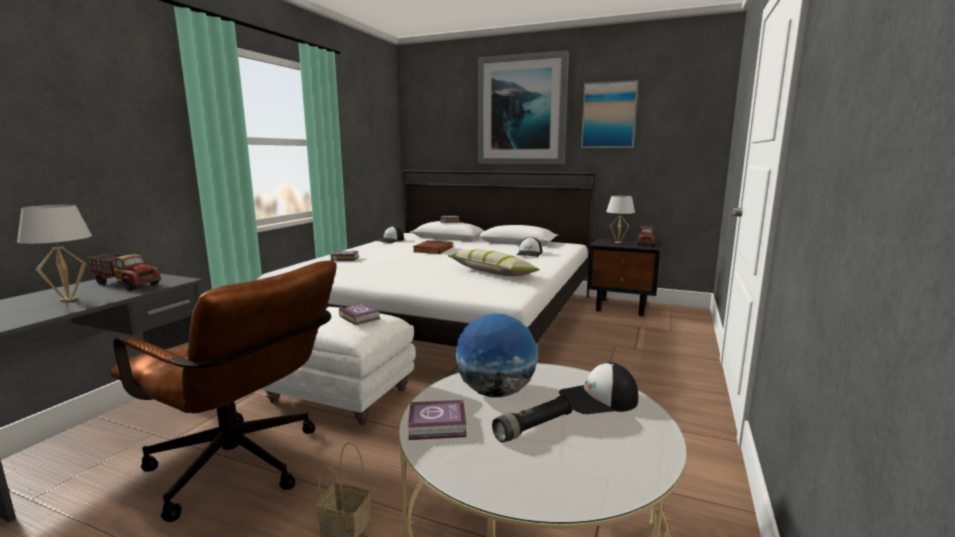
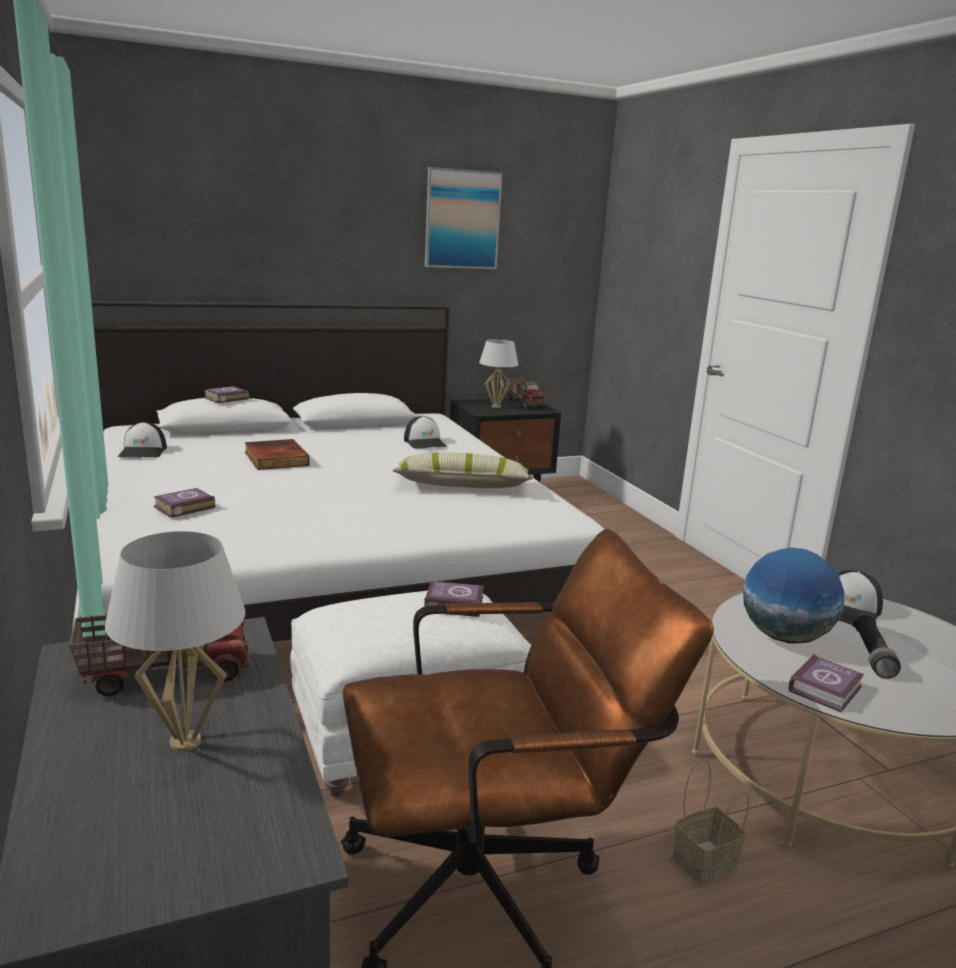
camera: 45 degrees left, 5 degrees up
(522, 110) = (329, 200): picture -> none

